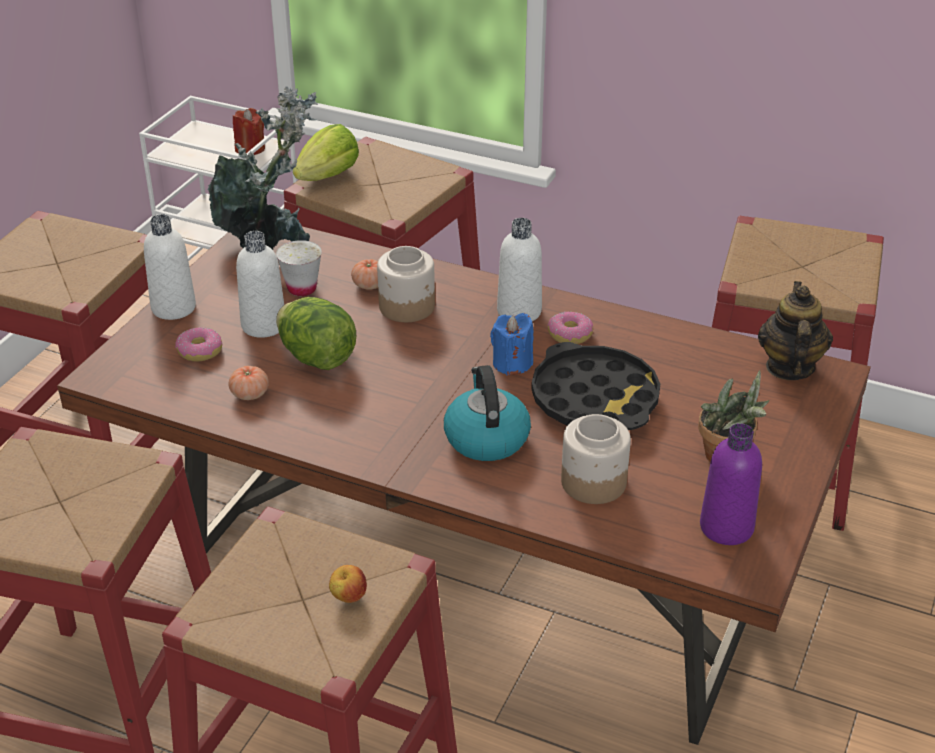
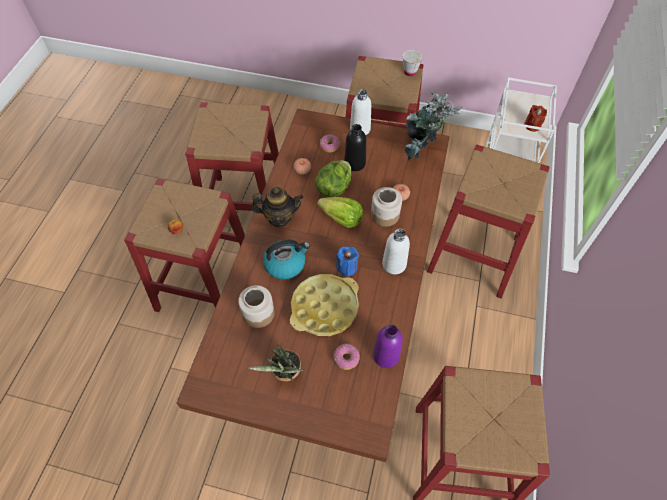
camera: 80 degrees right, 20 degrees up
(263, 325) = (355, 163): white bottle -> black bottle
(302, 288) = (388, 170): white cup -> white cup (410, 72)
(328, 176) = (497, 159): lettuce -> lettuce (341, 219)
(570, 335) = (379, 291): donut -> donut (346, 358)
(594, 398) = (325, 308): black tray -> yellow tray
(726, 527) = (231, 376): purple bottle -> purple bottle (386, 355)
(789, 367) = (374, 408): teapot -> teapot (279, 217)

